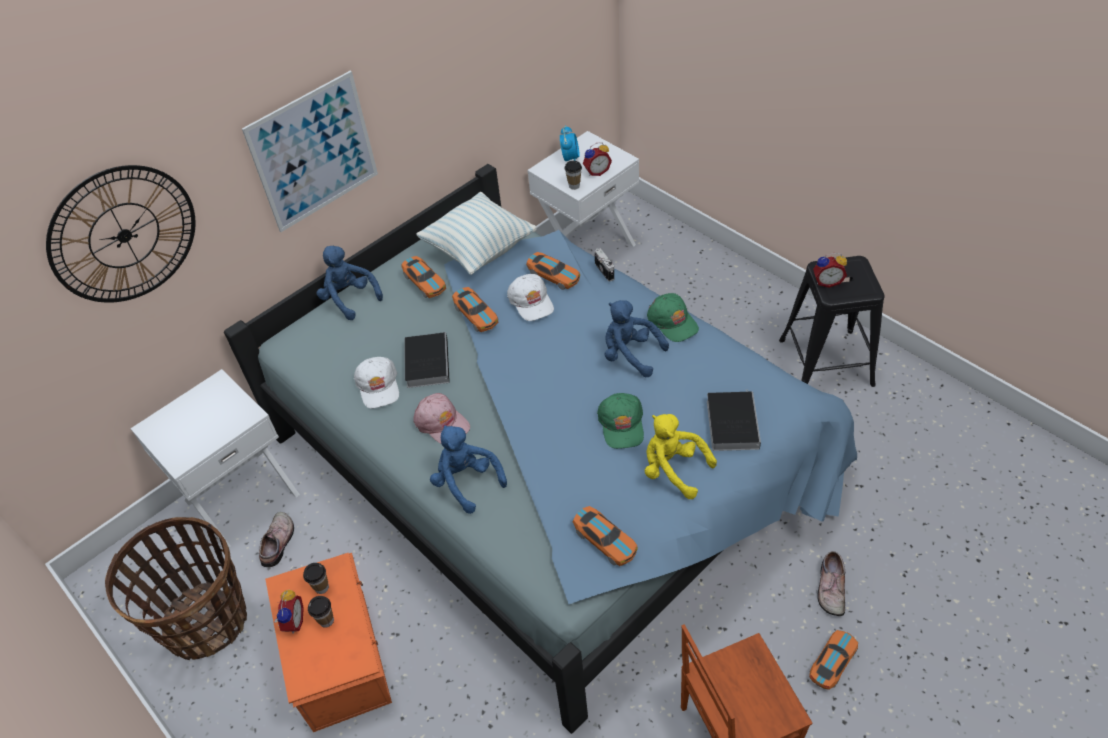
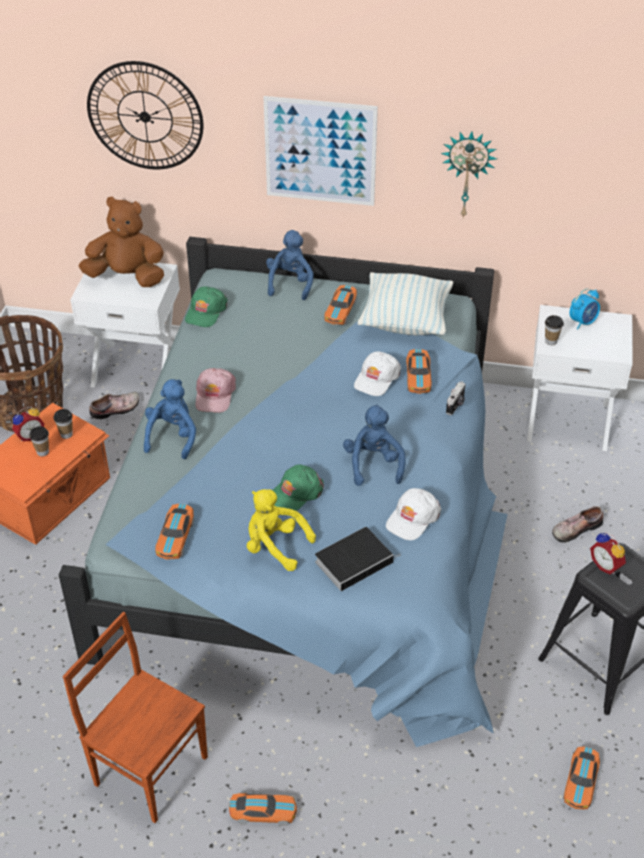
camera: 50 degrees right, 5 degrees down
(195, 416) = (127, 277): none -> brown plush toy
(378, 386) = (220, 344): white cap -> white cap (412, 518)
(427, 361) = (266, 356): book -> none
(441, 88) = (467, 173): none -> wall clock
(476, 314) = (333, 355): toy car -> toy car (580, 782)
(596, 171) = (584, 346): alarm clock -> none
(672, 322) = (434, 473): green cap -> green cap (205, 312)
(673, 469) = (275, 546): yellow plush toy -> yellow plush toy turned 60 degrees counterclockwise
(830, 588) = (338, 777): shoe -> shoe (575, 528)

